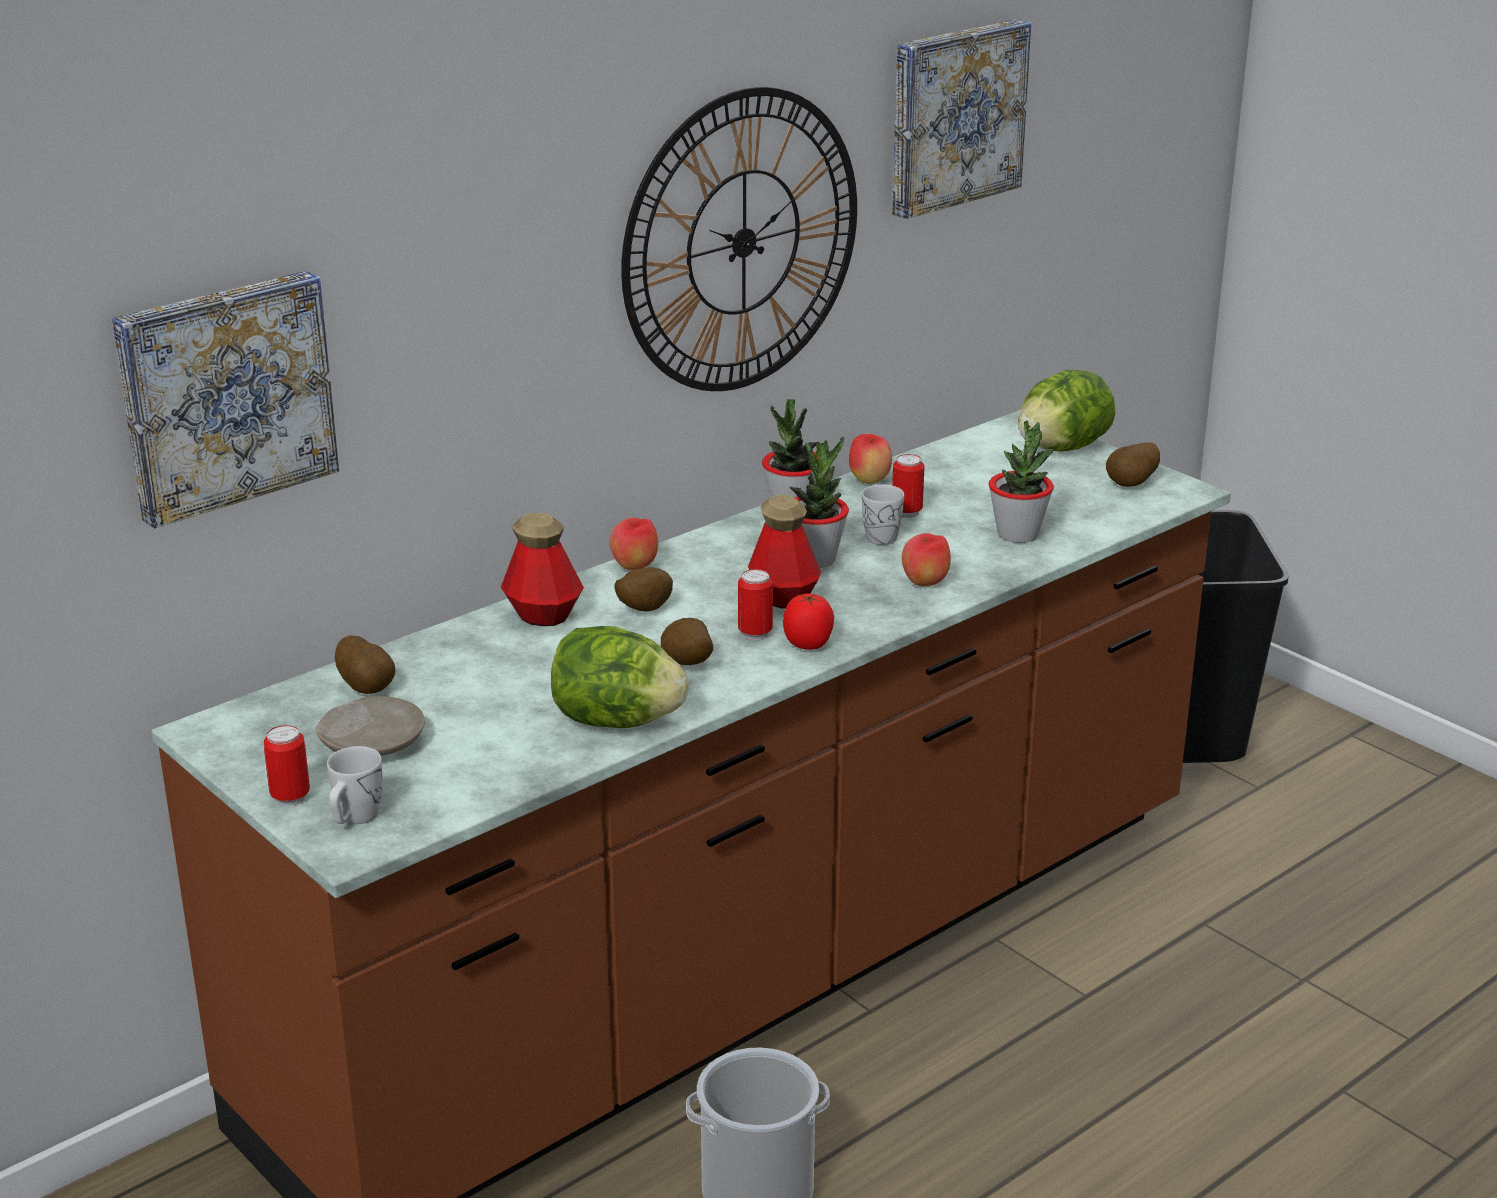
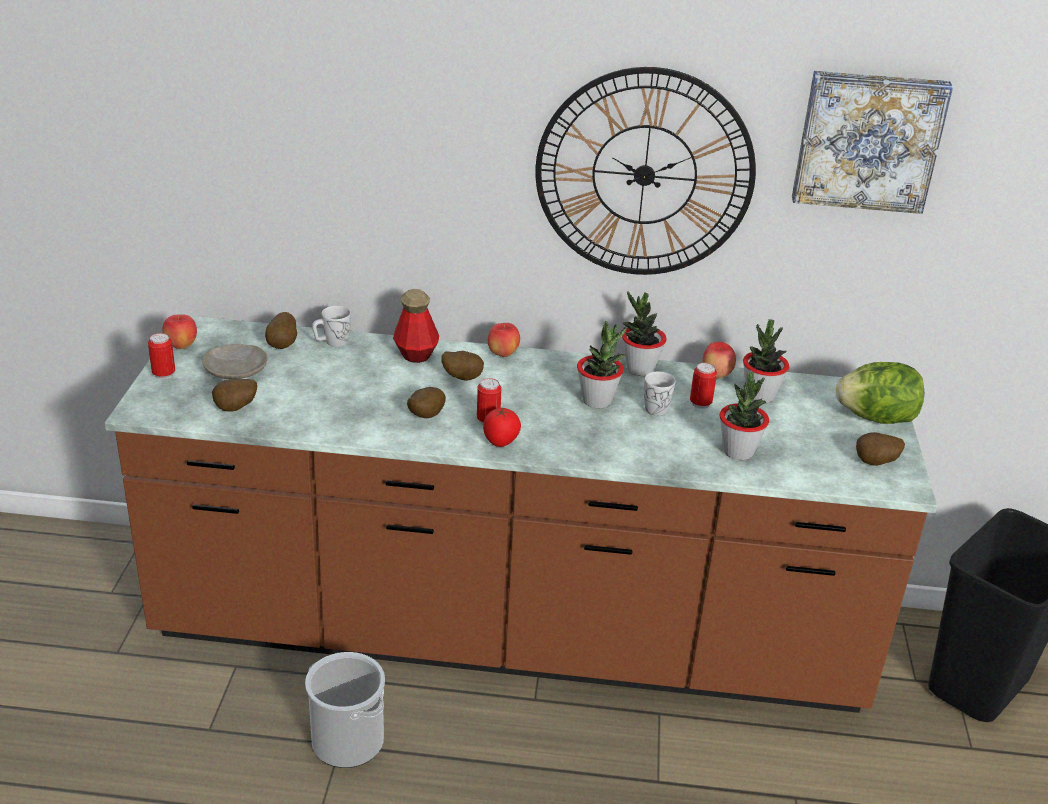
camera: 45 degrees right, 5 degrees up
(224, 394) = (243, 148): picture -> none
(354, 818) = (165, 399): white mug -> white mug (332, 343)
(467, 777) = (236, 409): none -> potato
(616, 721) = (341, 423): lettuce -> none
(784, 597) = (540, 411): bottle -> none
(924, 583) = (627, 447): apple -> apple (182, 346)
(940, 479) = (760, 396): none -> potted plant

